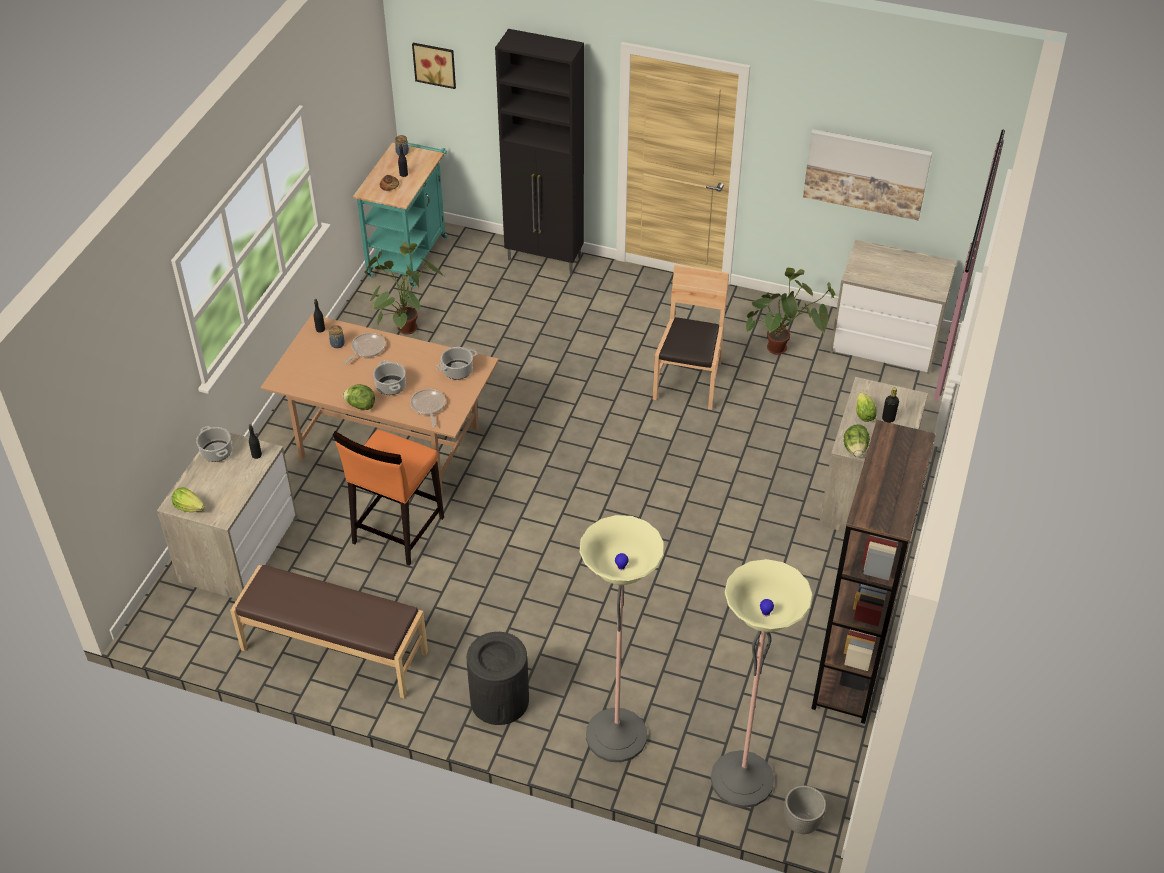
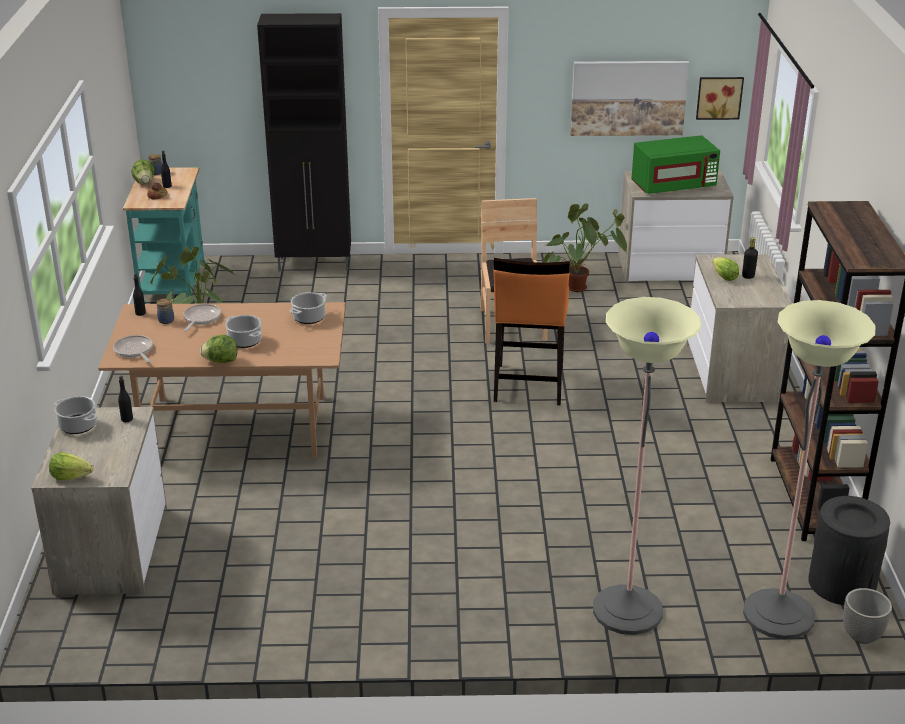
camera: 20 degrees left, 15 degrees down
(334, 651) = (273, 613): brown bench -> none
(397, 530) = (286, 495): orange stool -> orange stool (528, 385)
(428, 406) = (295, 348): frying pan -> frying pan (134, 351)
(435, 64) = (181, 72): picture -> picture (719, 97)
(499, 700) = (484, 611): black trash can -> black trash can (841, 583)
(855, 449) = (735, 301): lettuce -> lettuce (144, 183)
(892, 273) = (673, 186): none -> green microwave

